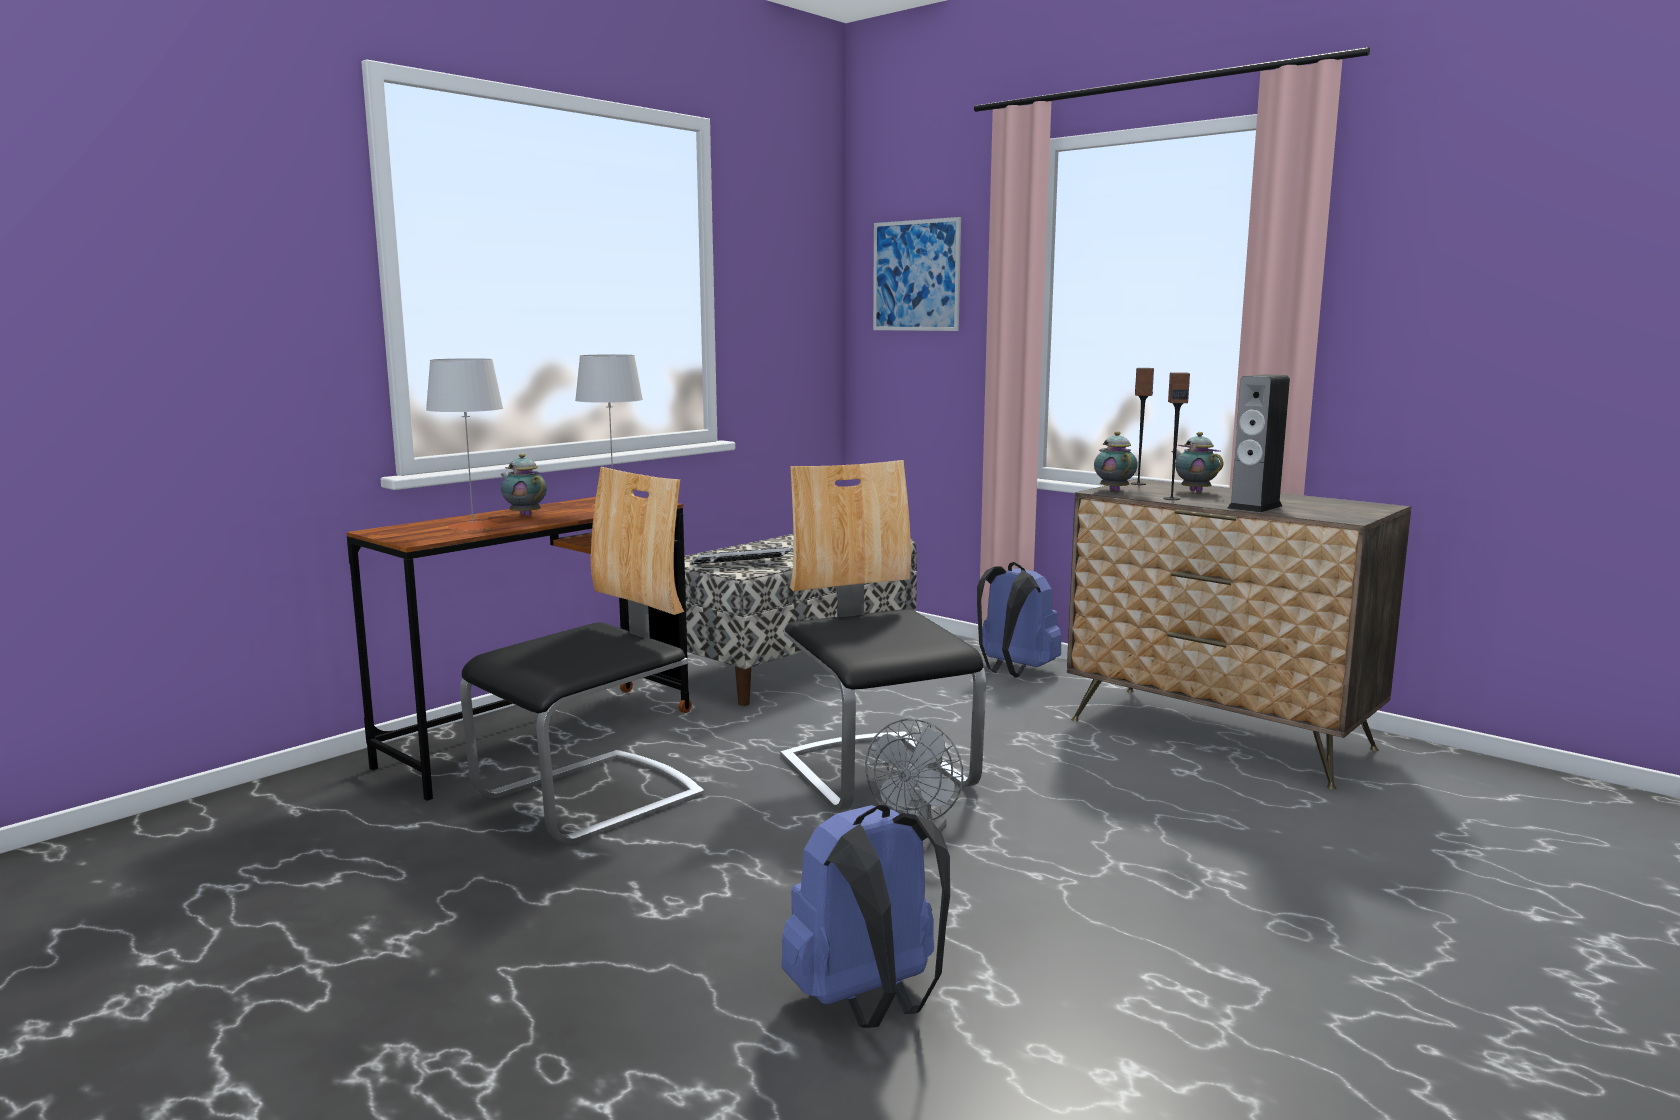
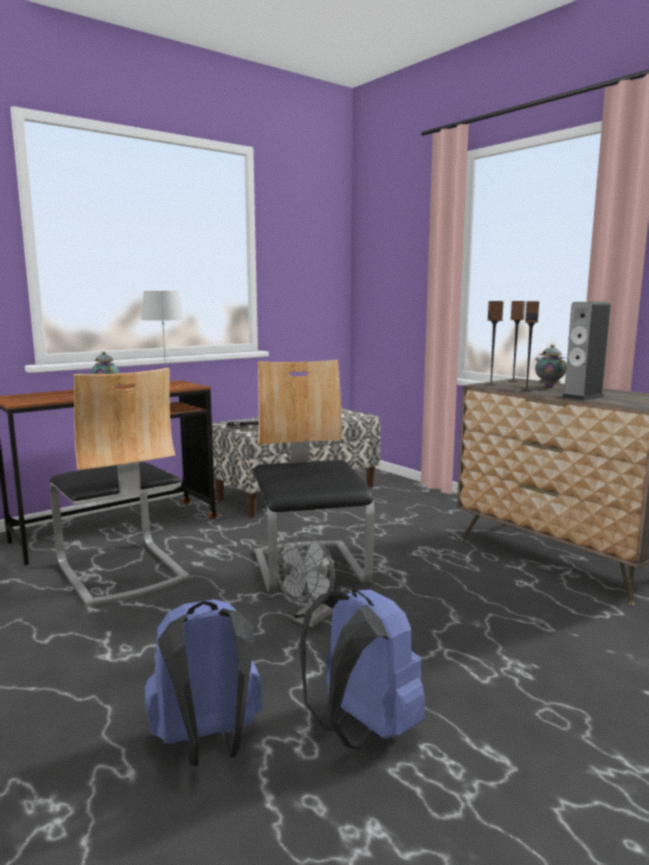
camera: 10 degrees right, 0 degrees up
(473, 526) = (66, 395): grey table lamp -> none
(591, 798) = (121, 571): chair -> chair turned 90 degrees clockwise
(916, 276) = (390, 247): picture -> none
(1013, 671) = (436, 504): blue backpack -> blue backpack (361, 729)
(1113, 490) = (491, 384): teapot -> speaker

